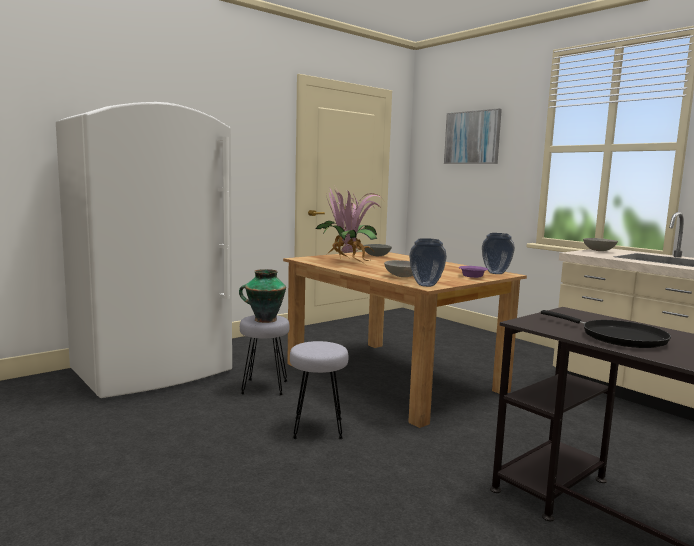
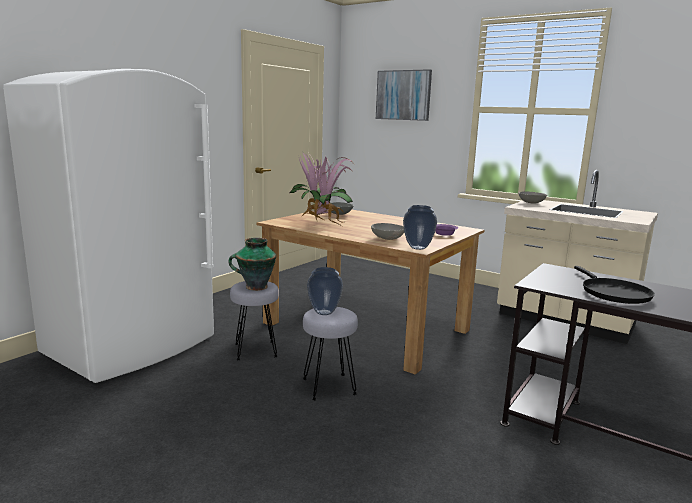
camera: 15 degrees left, 5 degrees up
(496, 273) = (459, 229): vase -> vase (324, 313)
(617, 337) = (612, 293): black frying pan -> black frying pan turned 45 degrees clockwise

